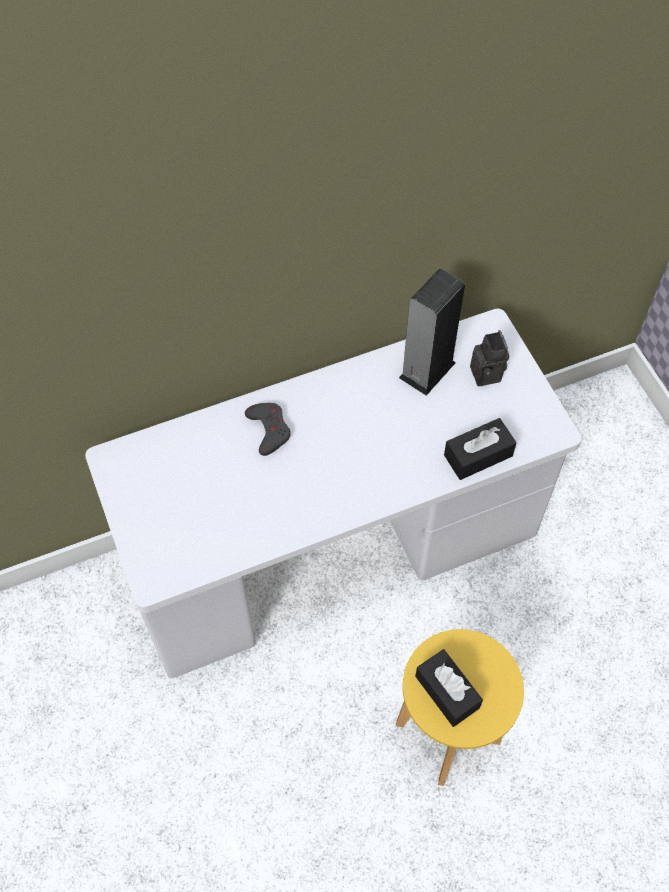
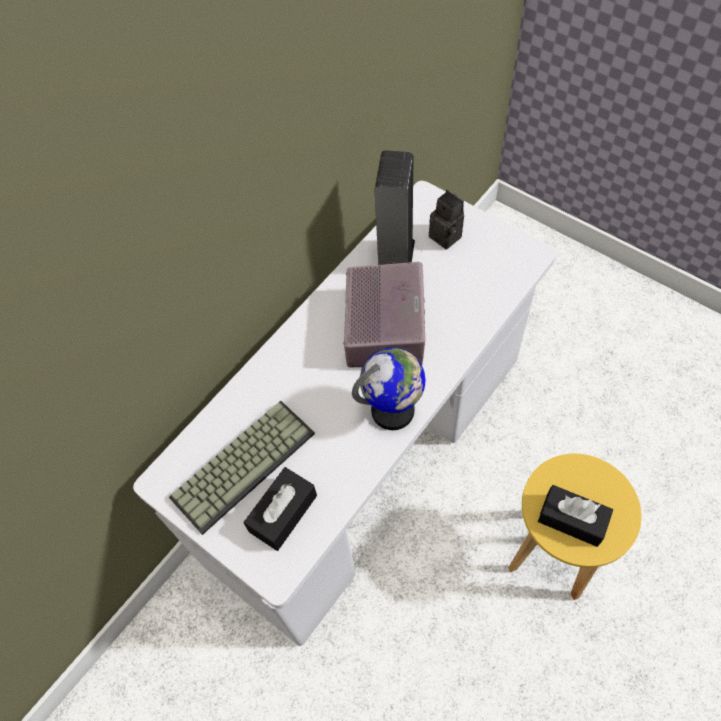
camera: 25 degrees left, 0 degrees up
(182, 479) = (243, 462): none -> keyboard
(269, 430) = (294, 376): grey game controller -> none
(332, 504) = (393, 411): none -> globe
(375, 428) = (385, 327): none -> radio
(478, 455) = (485, 305): black tissue box -> black tissue box (283, 513)

